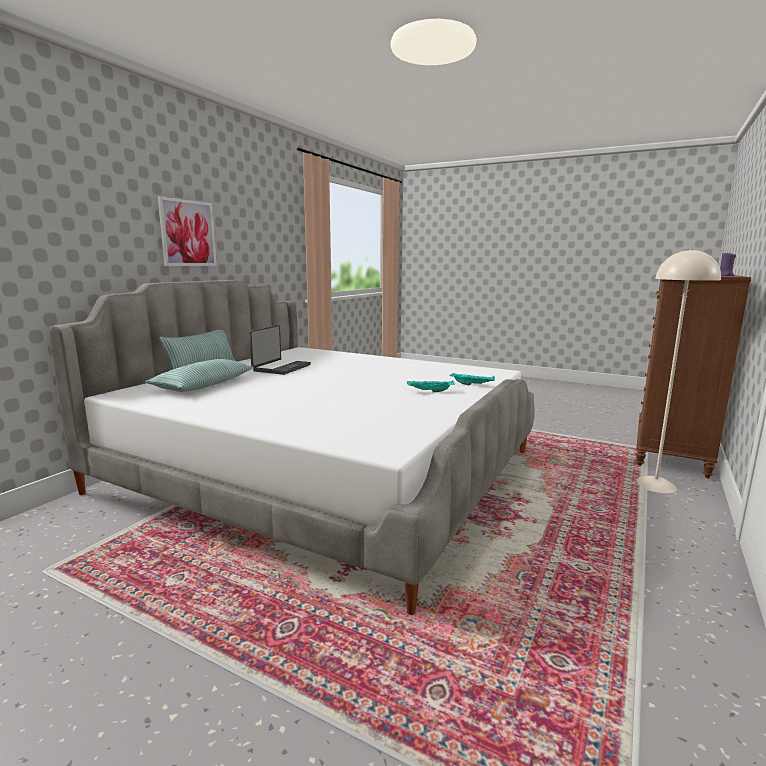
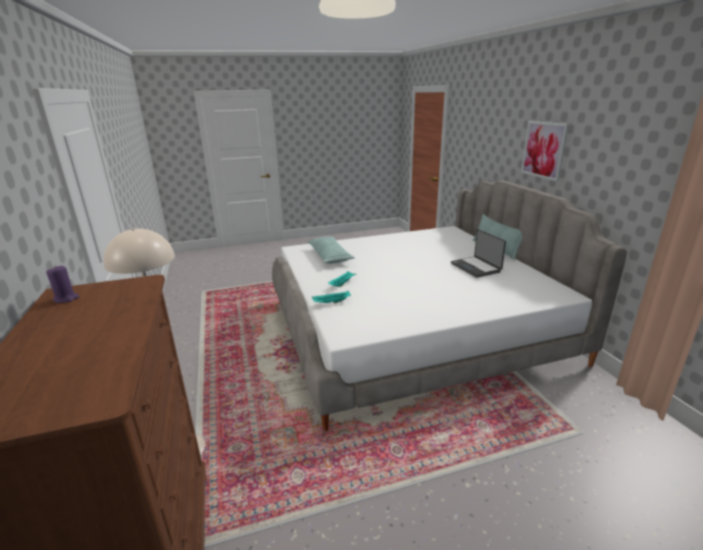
camera: 135 degrees right, 10 degrees up
(204, 385) = (448, 243): pillow -> pillow (330, 256)

